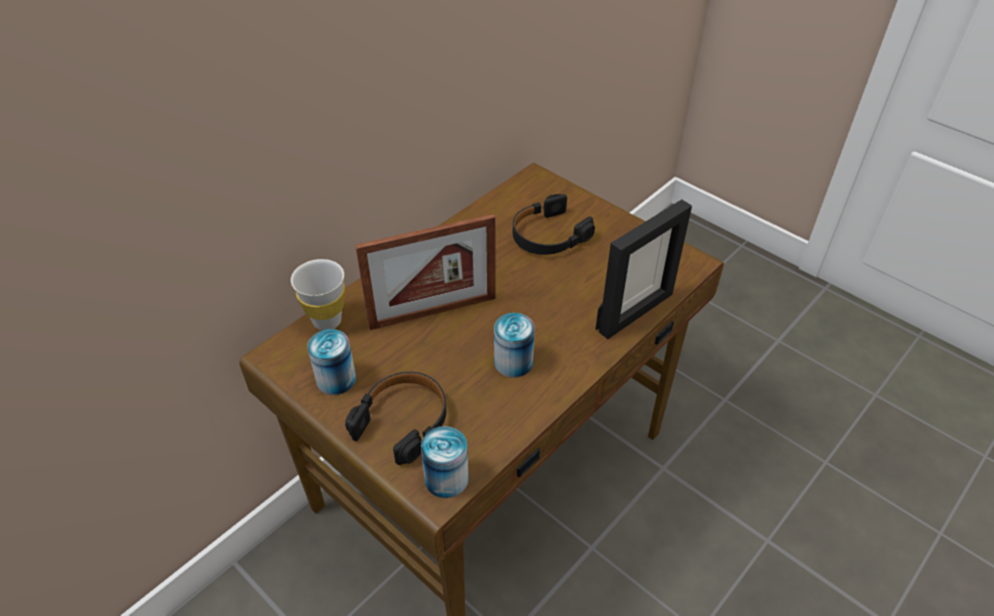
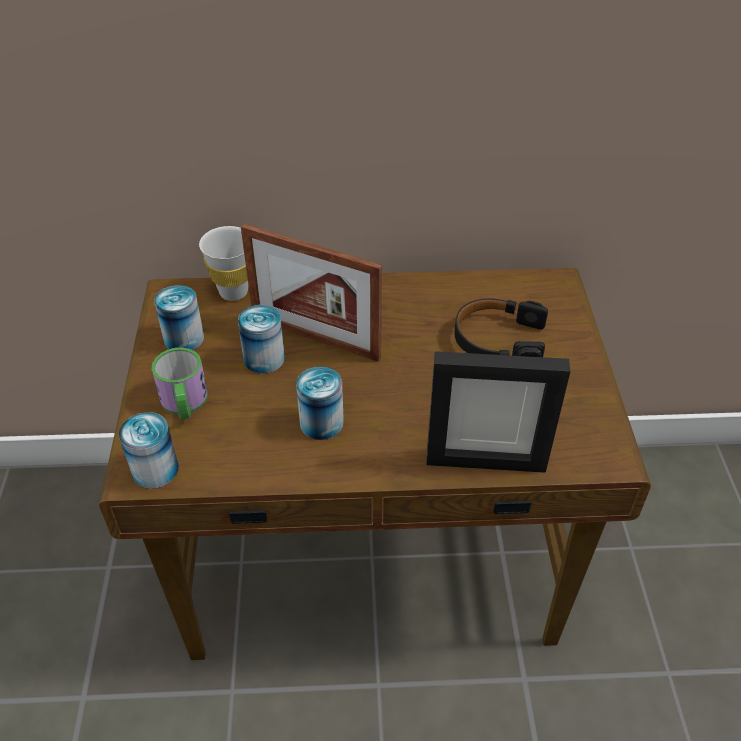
camera: 45 degrees right, 0 degrees up
(403, 421) = (184, 403): black headphones -> mug
(417, 350) = (264, 359): none -> can

